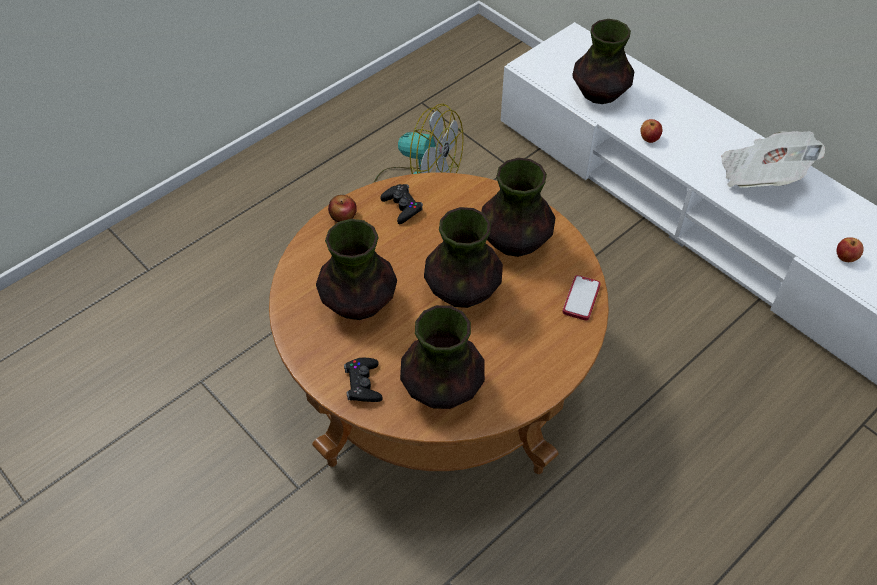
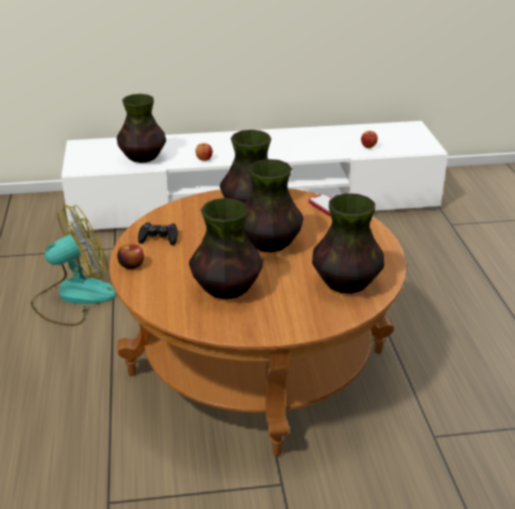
camera: 55 degrees left, 20 degrees down
(363, 384) = (305, 315): black game controller -> none
(762, 176) = (281, 142): newspaper -> none

